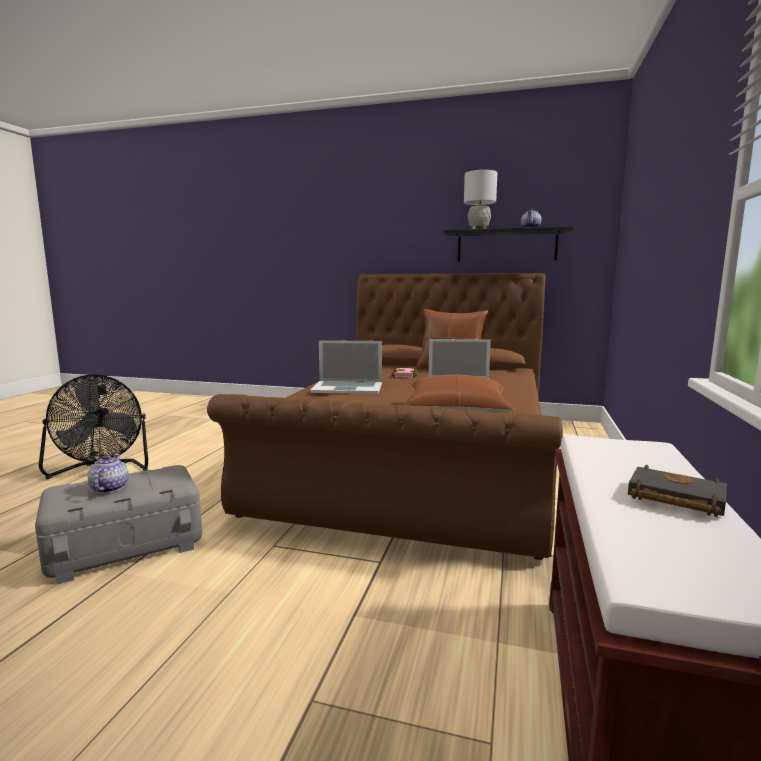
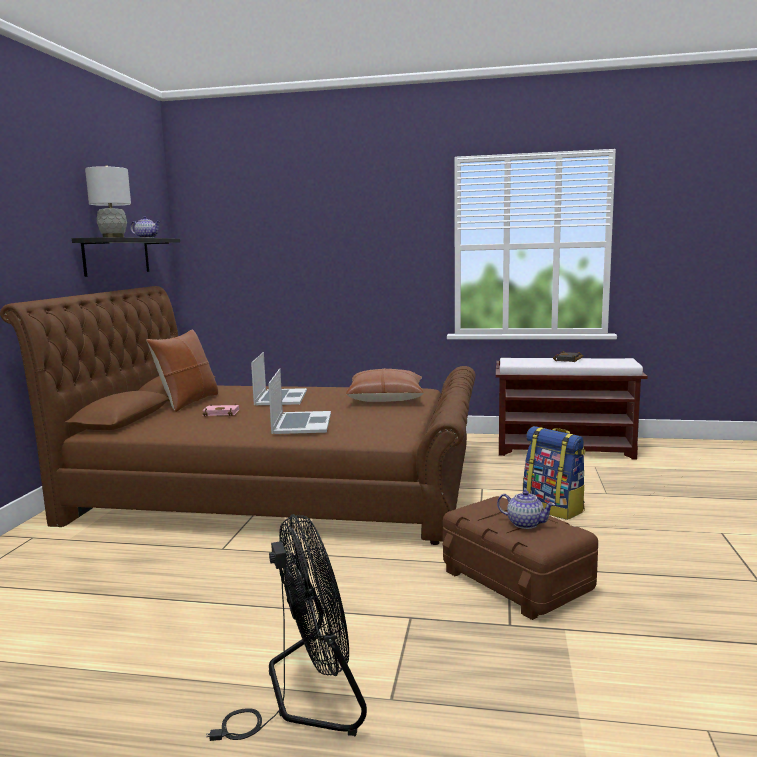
camera: 95 degrees left, 0 degrees up
(109, 488) = (525, 523): teapot -> teapot turned 135 degrees counterclockwise
(126, 546) = (516, 580): grey storage box -> brown storage box
(277, 611) = (554, 508): none -> backpack

